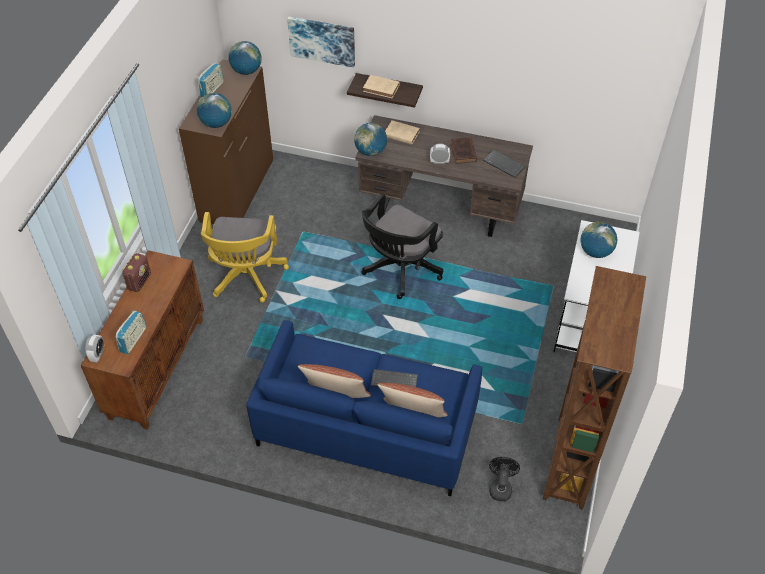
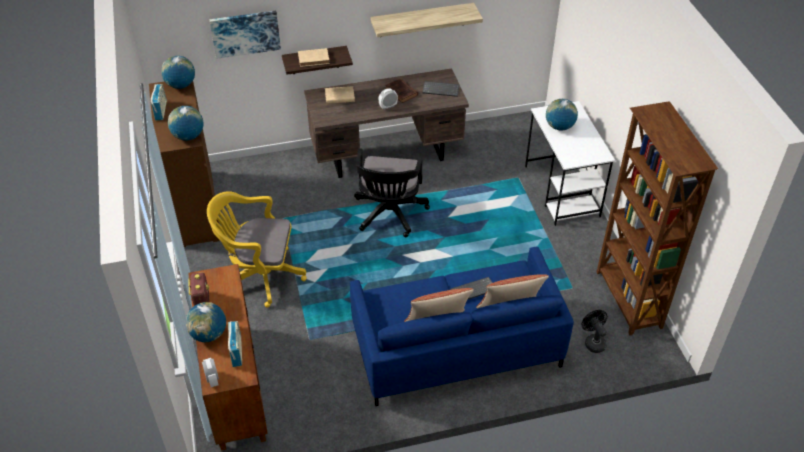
camera: 30 degrees left, 5 degrees down
(246, 277) = (260, 275): yellow office chair -> yellow office chair turned 120 degrees clockwise
(370, 151) = (324, 119): globe -> globe (208, 334)
(507, 85) = (422, 20): none -> shelf

